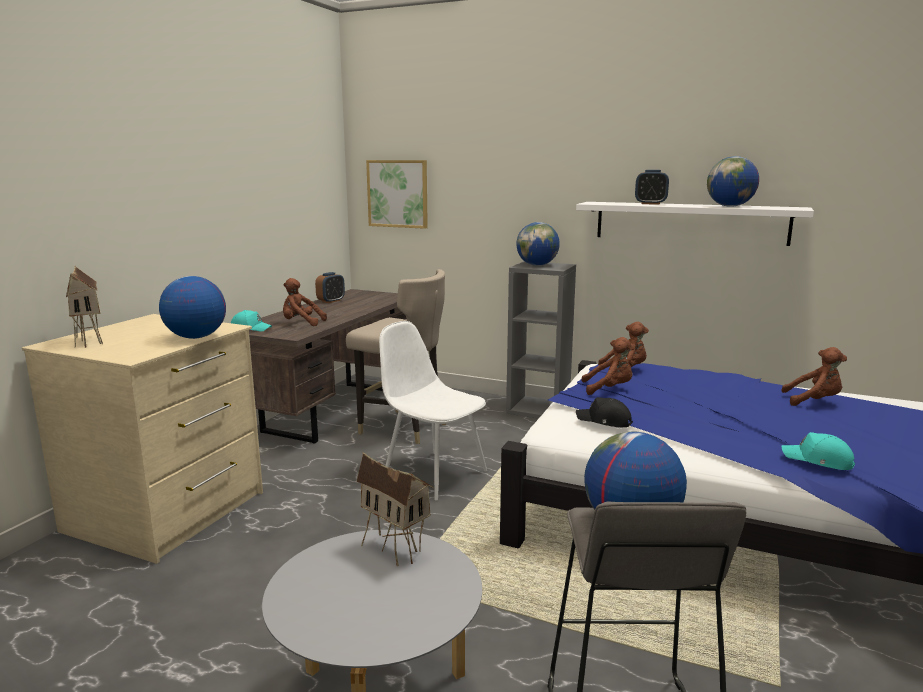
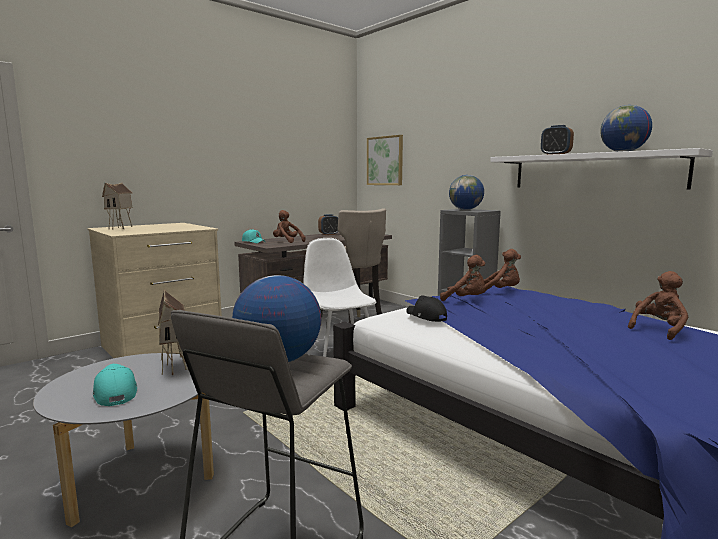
camera: 25 degrees right, 5 degrees down
(196, 337) = (174, 230): globe -> none
(814, 401) = (658, 329): brown plush toy -> brown plush toy turned 75 degrees counterclockwise
(818, 460) = (582, 366): turquoise cap -> turquoise cap (115, 393)

